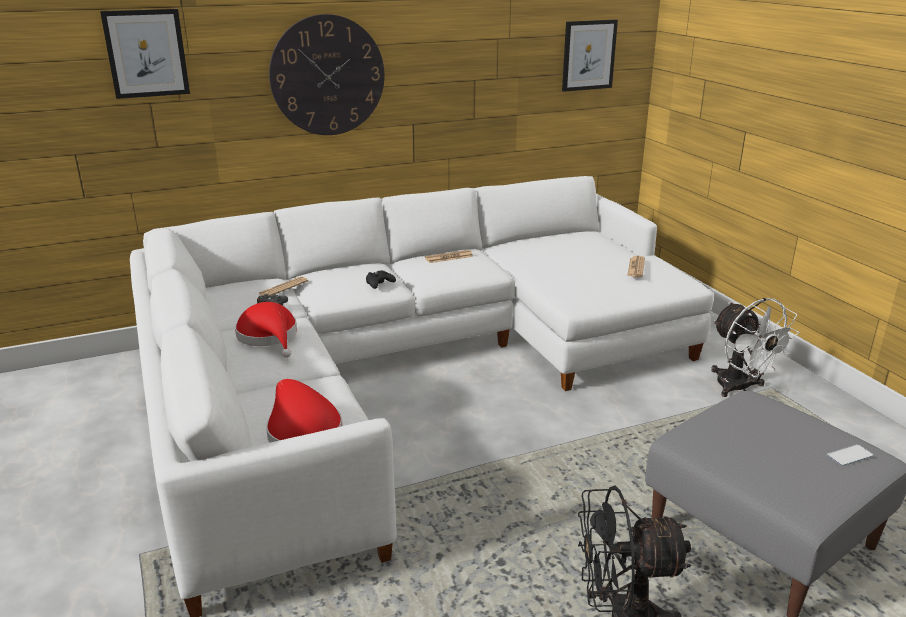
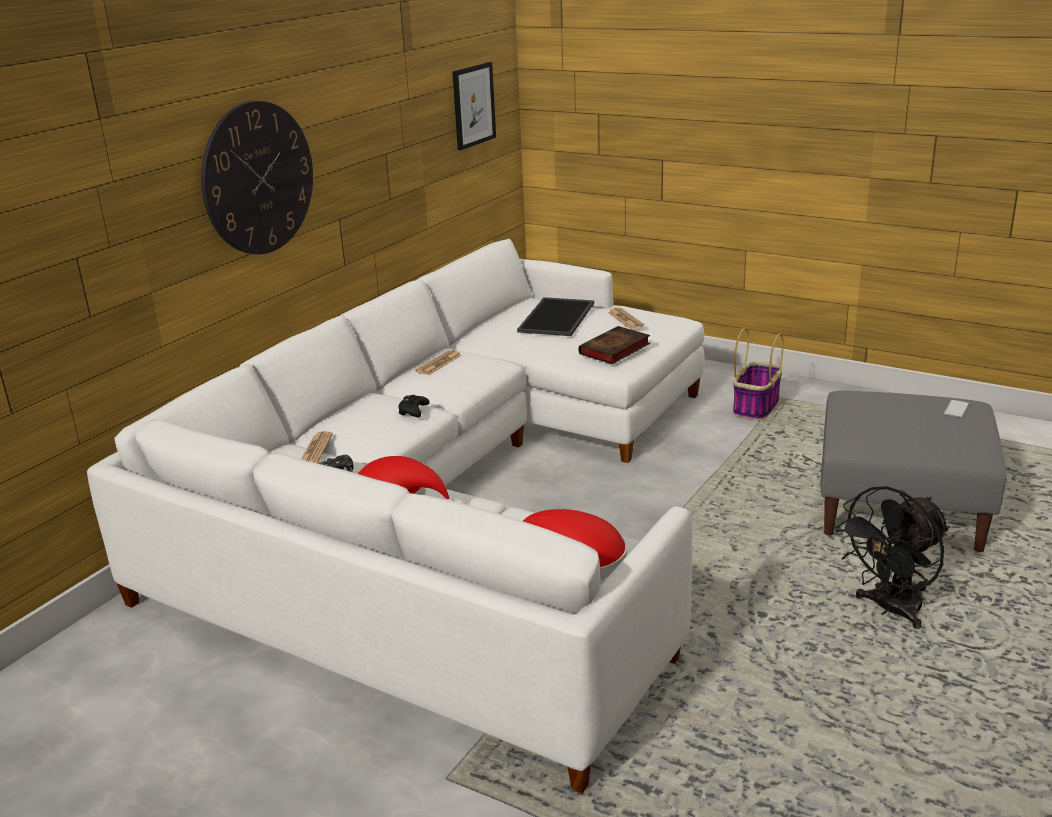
camera: 35 degrees left, 0 degrees up
(146, 53) = (69, 190): picture -> none
(582, 250) = (558, 318): none -> tray
(589, 288) = (614, 350): none -> book
(740, 388) = (756, 406): white fan -> basket

